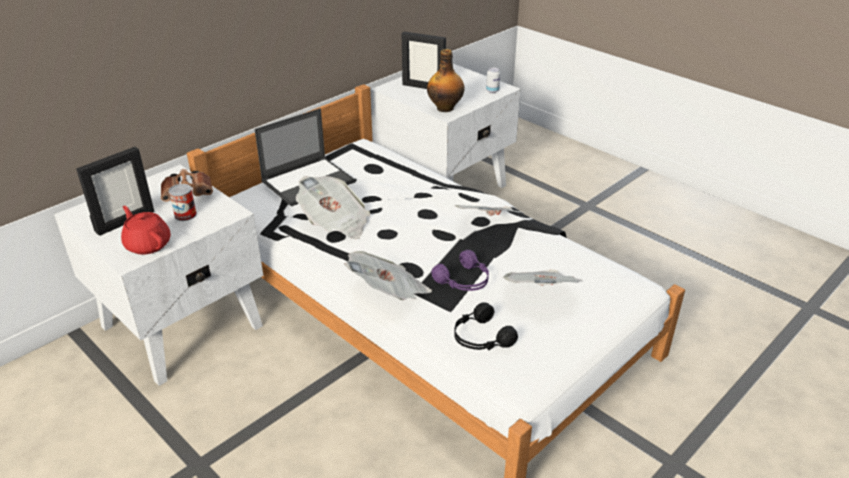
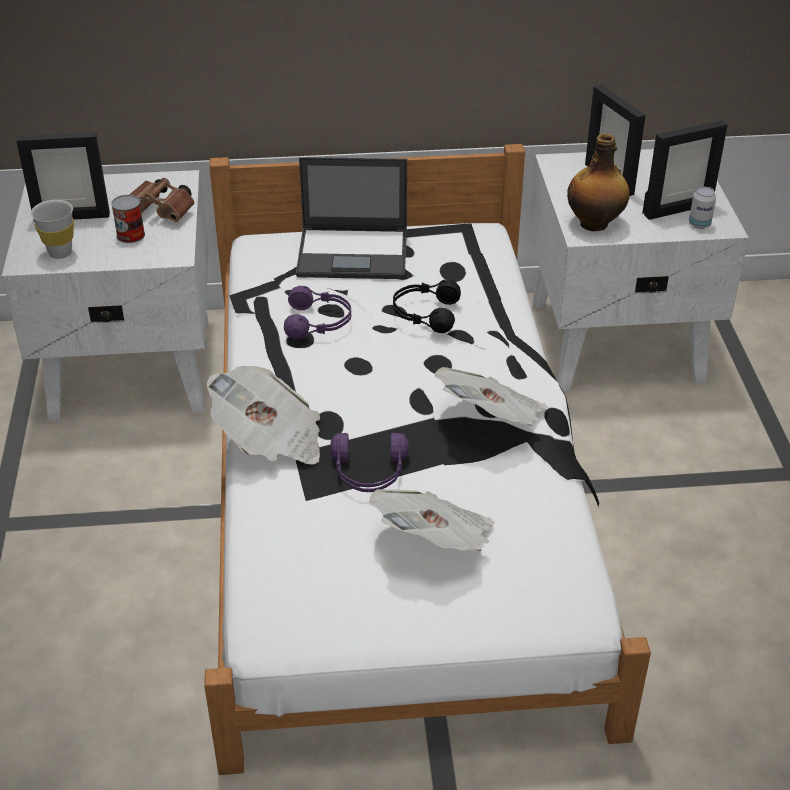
camera: 40 degrees right, 5 degrees up
(148, 244) = (60, 253): red teapot -> white cup
(335, 223) = (319, 322): newspaper -> purple headphones
(473, 88) = (677, 209): none -> picture frame
(480, 338) = (297, 550): black headphones -> black headphones (425, 314)

